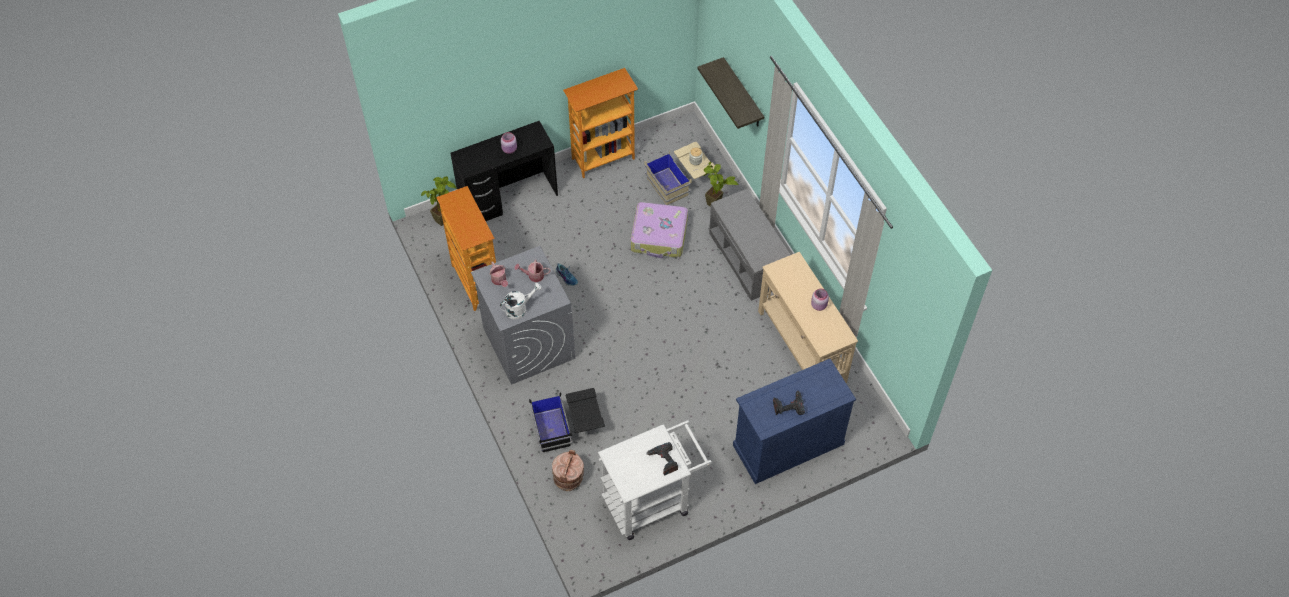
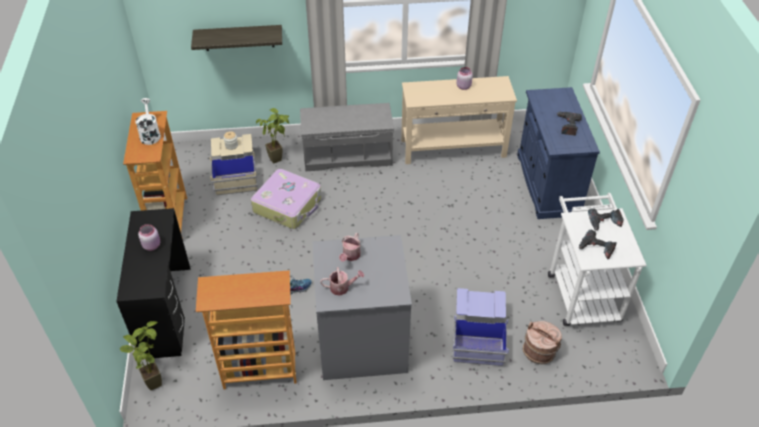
camera: 70 degrees left, 10 degrees down
(519, 308) = (389, 279): white watering can -> white watering can (150, 134)
(568, 427) = (478, 336): black storage box -> blue storage box
(627, 459) = (596, 248): none -> power drill

